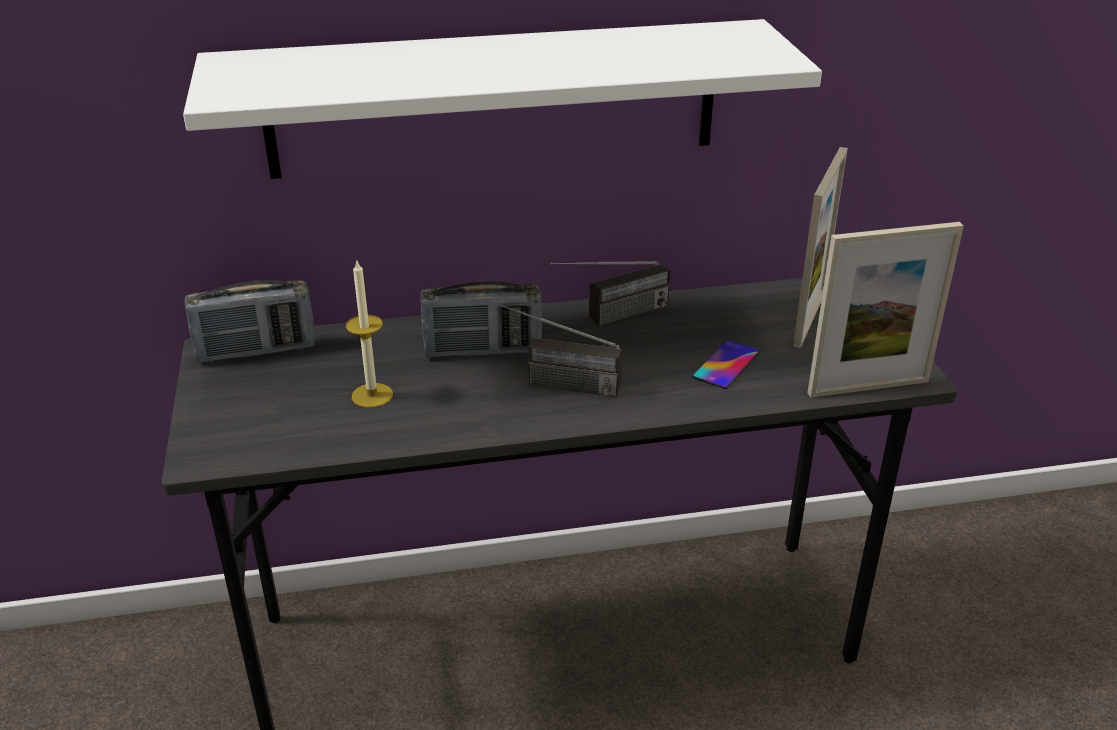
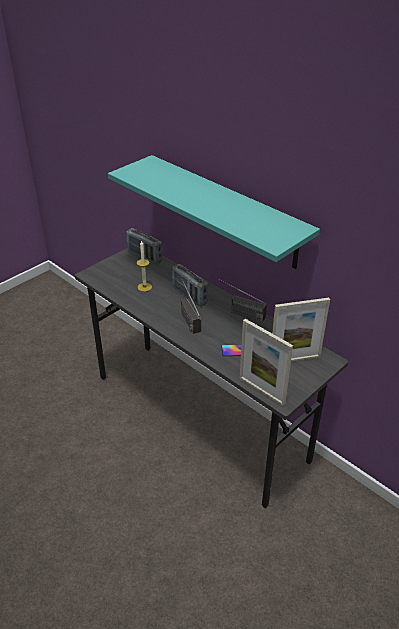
camera: 55 degrees right, 5 degrees up
(494, 99) = (226, 211): white shelf -> turquoise shelf

